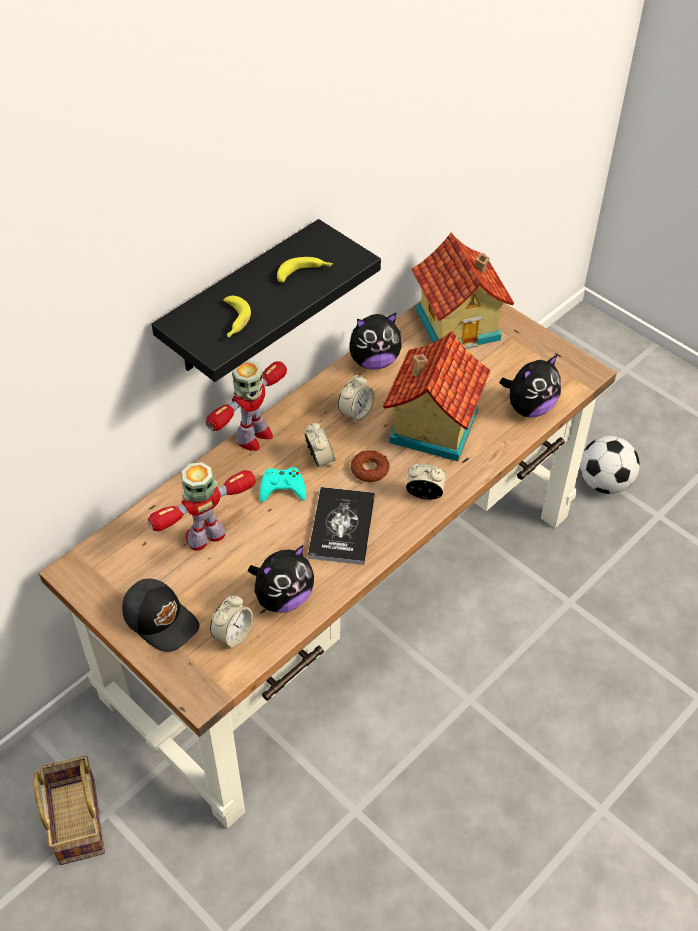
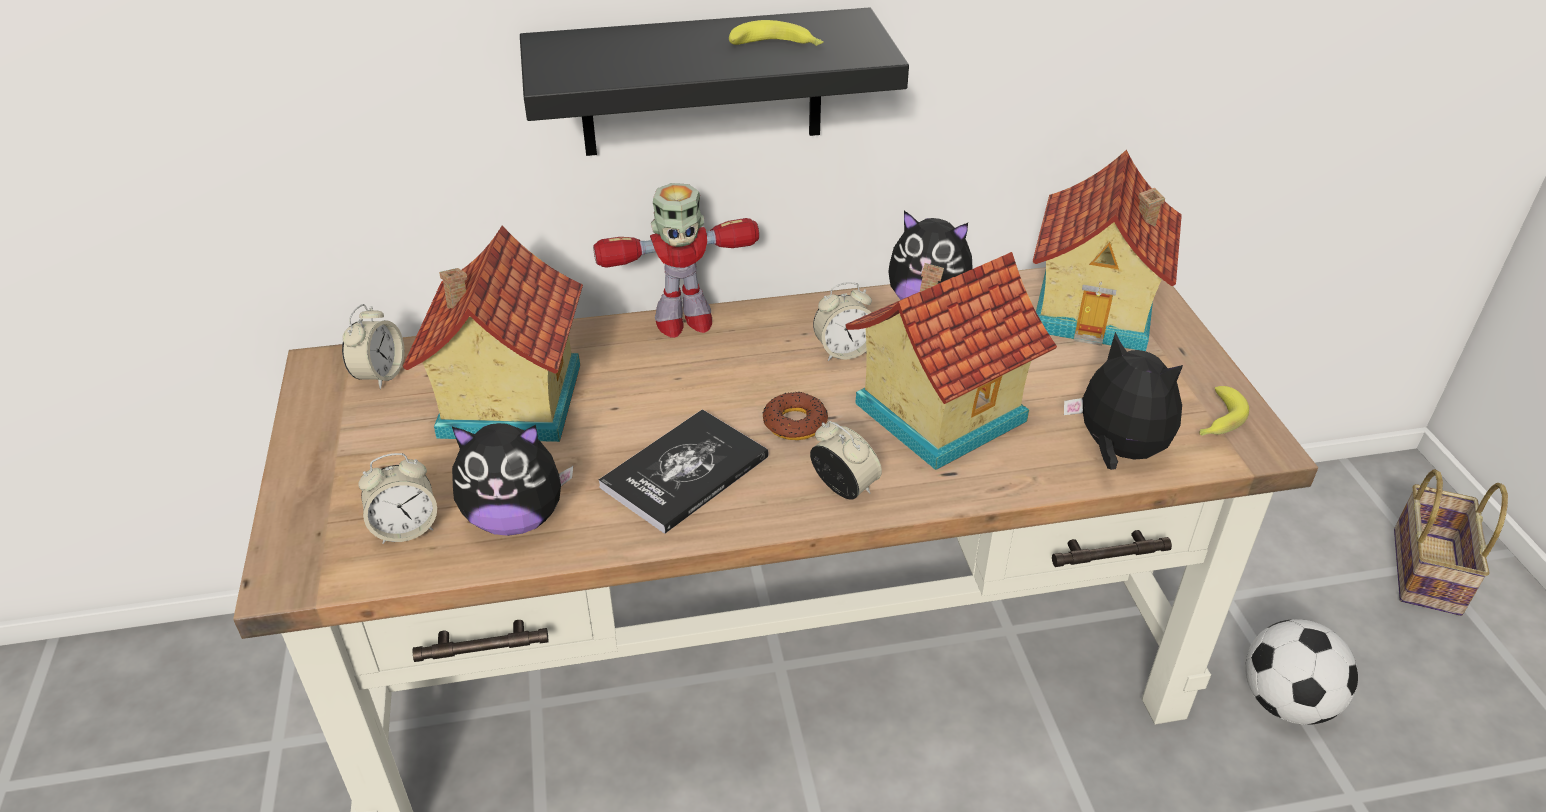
camera: 35 degrees right, 10 degrees down
(75, 819) = (238, 729): basket -> basket (1423, 568)
(161, 619) = (348, 465): black cap -> none
(206, 536) = (506, 401): toy robot -> toy house
(233, 322) = (618, 61): banana -> banana (1216, 421)
(282, 488) = (657, 392): turquoise game controller -> none
(320, 459) = (740, 381): alarm clock -> alarm clock (380, 375)
(529, 407) = (1117, 451): plush toy -> plush toy turned 135 degrees counterclockwise

